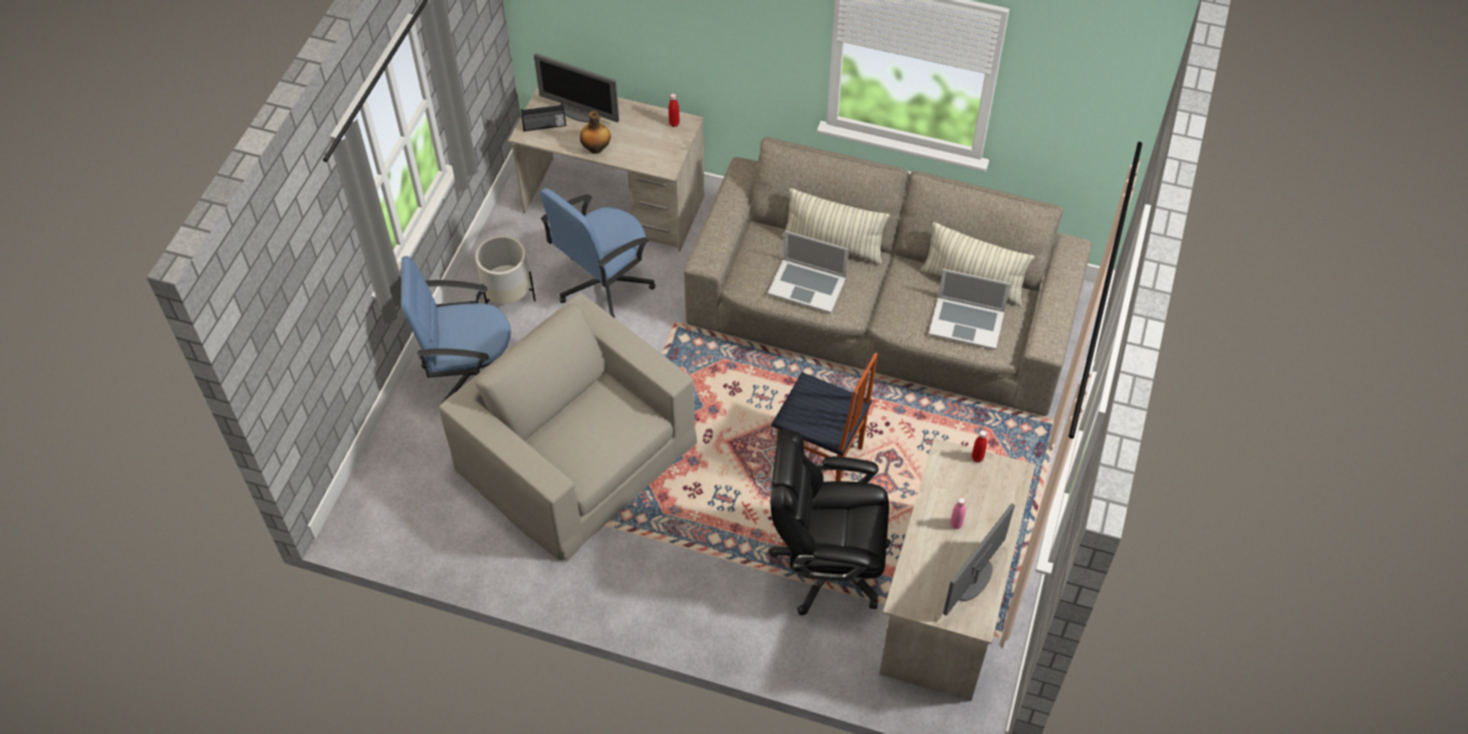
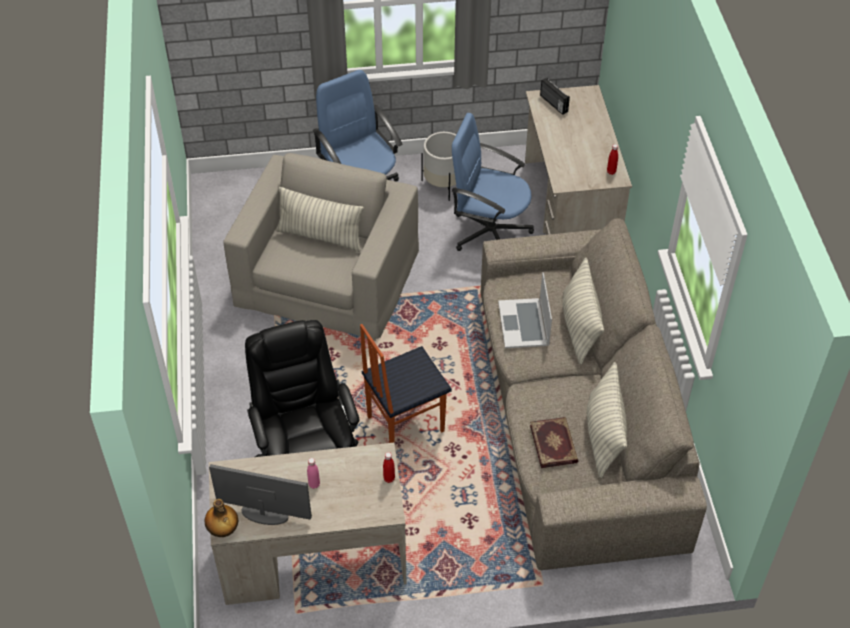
camera: 65 degrees right, 5 degrees down
(572, 417) = (320, 236): none -> pillow
(580, 113) = (581, 117): monitor -> none
(596, 148) = (552, 139): bottle -> bottle (223, 531)
(820, 459) = (404, 423): chair -> chair turned 60 degrees clockwise
(966, 322) = (554, 443): laptop -> book

